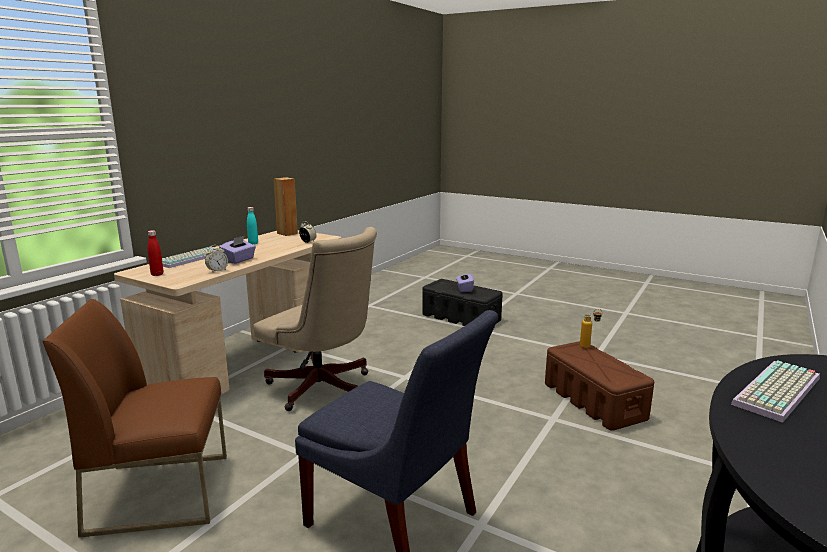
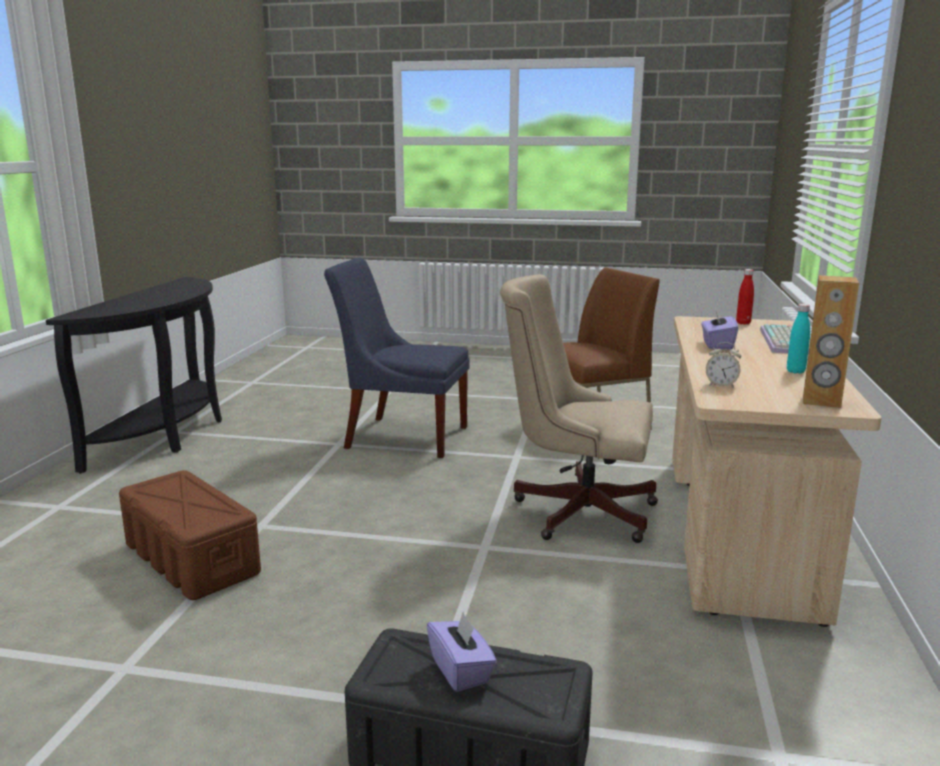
camera: 160 degrees right, 0 degrees up
(217, 271) = (696, 332): alarm clock -> none
(589, 347) = (182, 524): bottle -> none
(779, 392) = (141, 302): keyboard -> none

